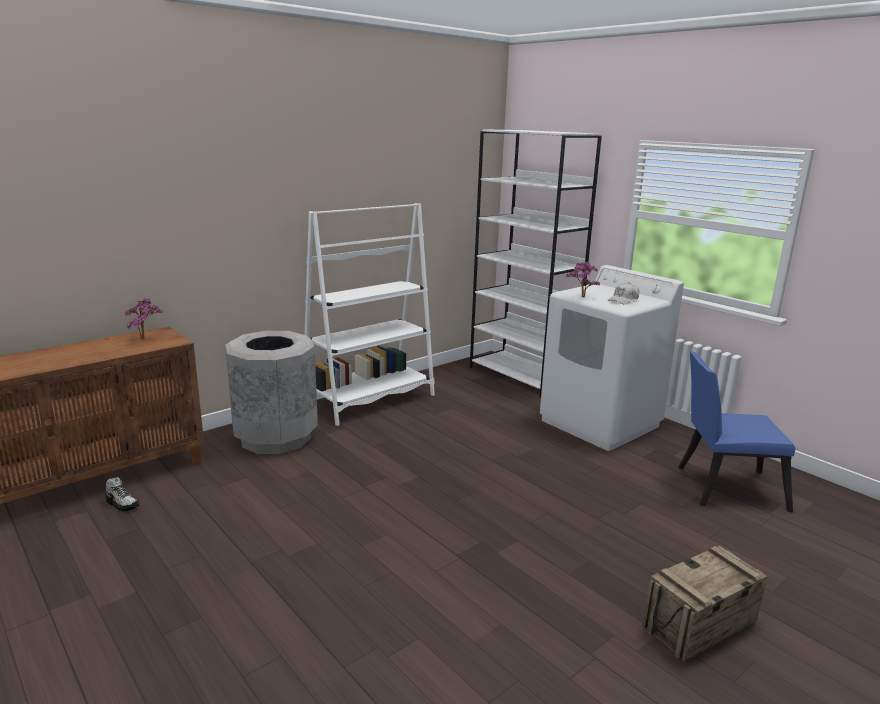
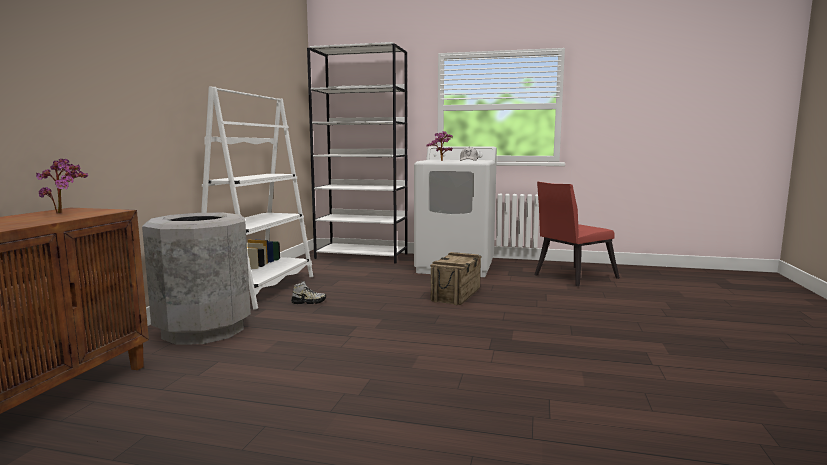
camera: 35 degrees left, 10 degrees down
(122, 504) = (85, 424): shoe -> shoe (308, 302)
(700, 626) = (672, 333): crate -> crate (456, 294)
(723, 487) = (571, 277): blue chair -> red chair

